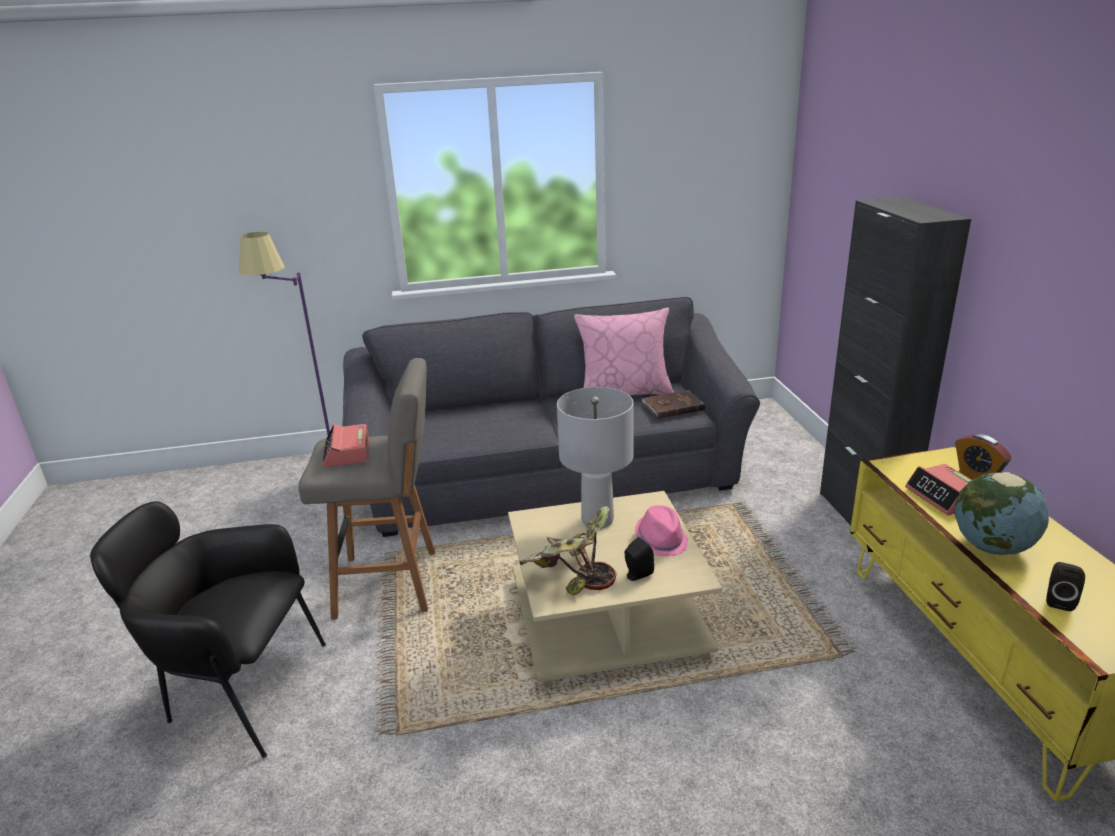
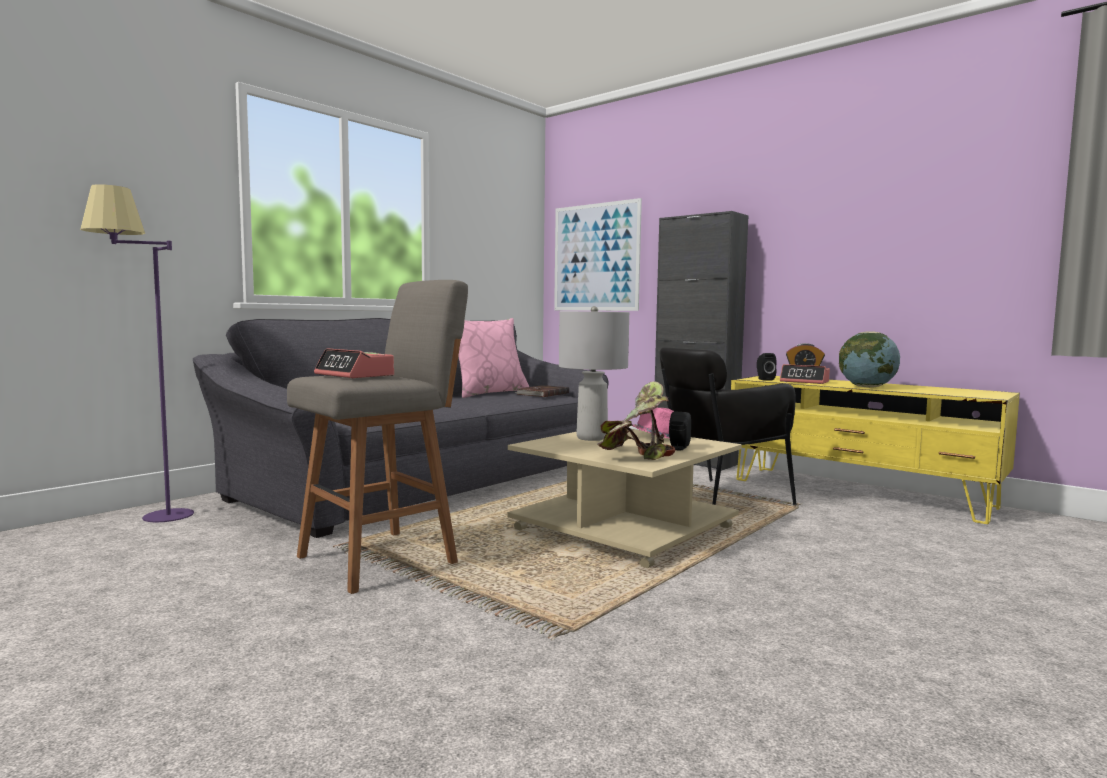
camera: 40 degrees left, 20 degrees down
(237, 693) = (316, 672): black armchair -> black armchair (717, 498)
(830, 209) = (595, 257): none -> picture
(1059, 600) = (934, 392): black speaker -> black speaker (764, 379)

